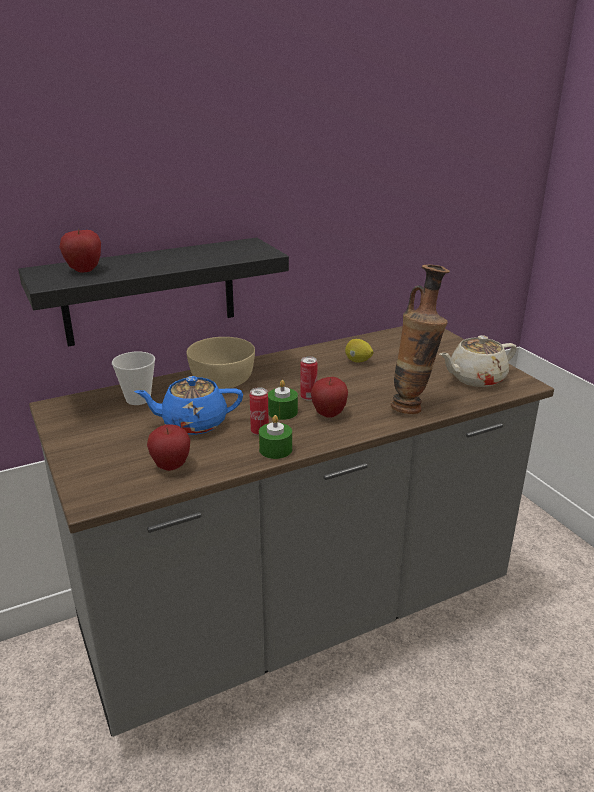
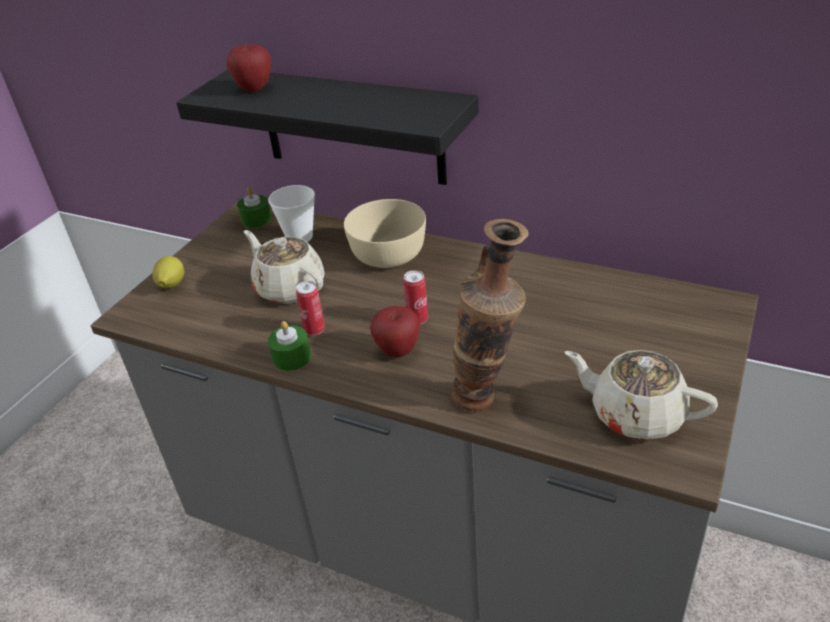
camera: 55 degrees right, 10 degrees up
(171, 466) = (208, 319): apple -> none
(193, 423) = (289, 287): blue teapot -> beige teapot
(282, 412) = (368, 321): green candle -> green candle (256, 219)
(358, 361) = (547, 305): lemon -> lemon (171, 285)

